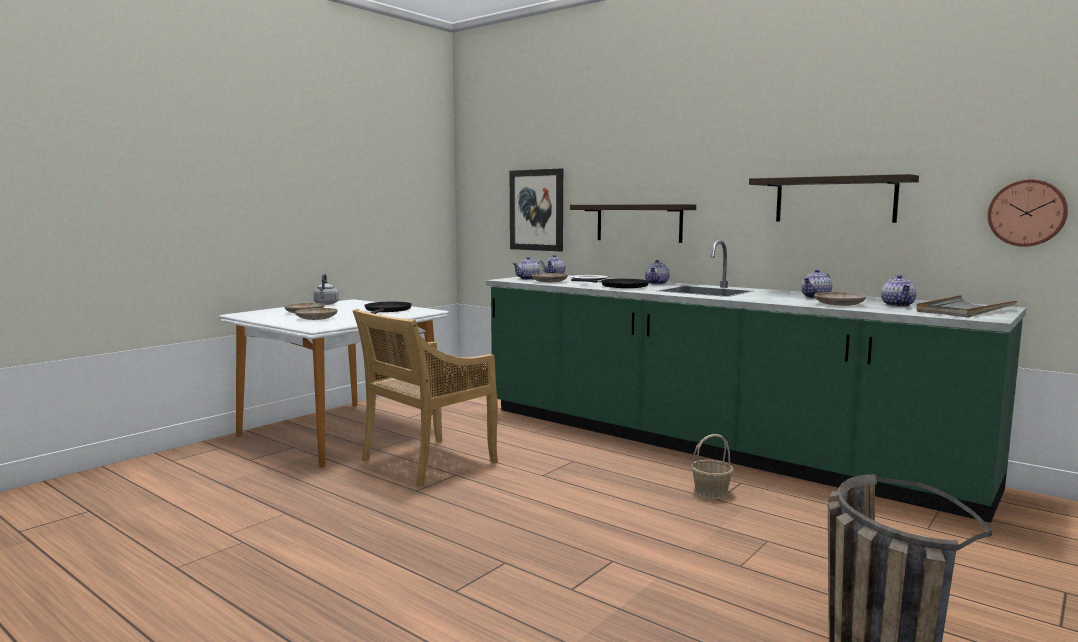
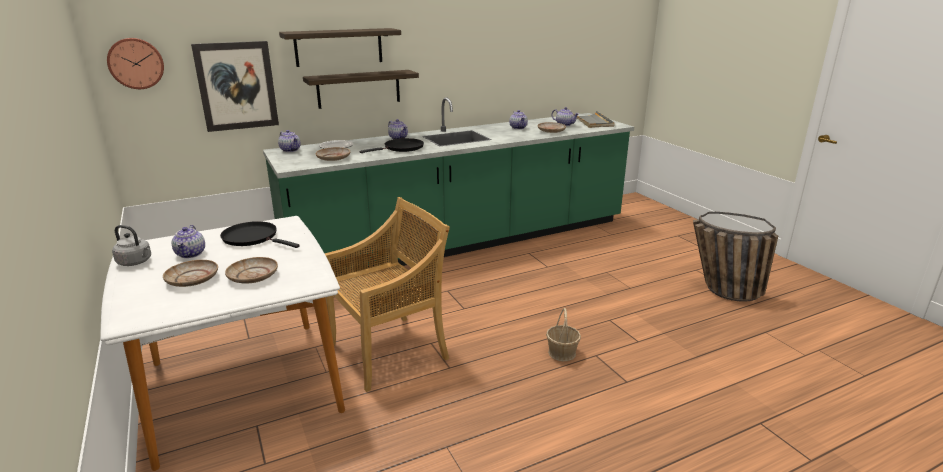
camera: 65 degrees left, 15 degrees up
(427, 462) = (390, 351): beige chair -> beige chair turned 105 degrees counterclockwise
(528, 279) = (299, 160): teapot -> teapot (191, 254)
(711, 492) = (536, 265): basket -> basket (562, 353)
(835, 199) = (501, 60): shelf -> shelf (339, 47)
(1027, 213) = (587, 63): wall clock -> wall clock (136, 63)

